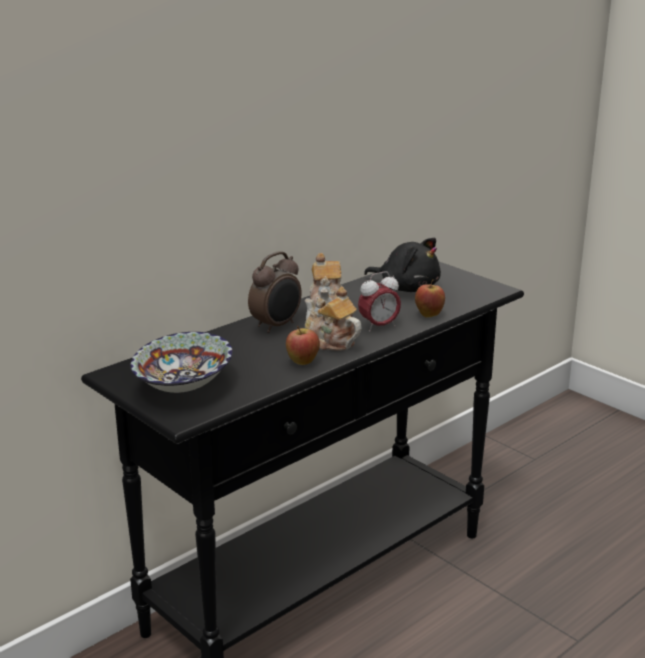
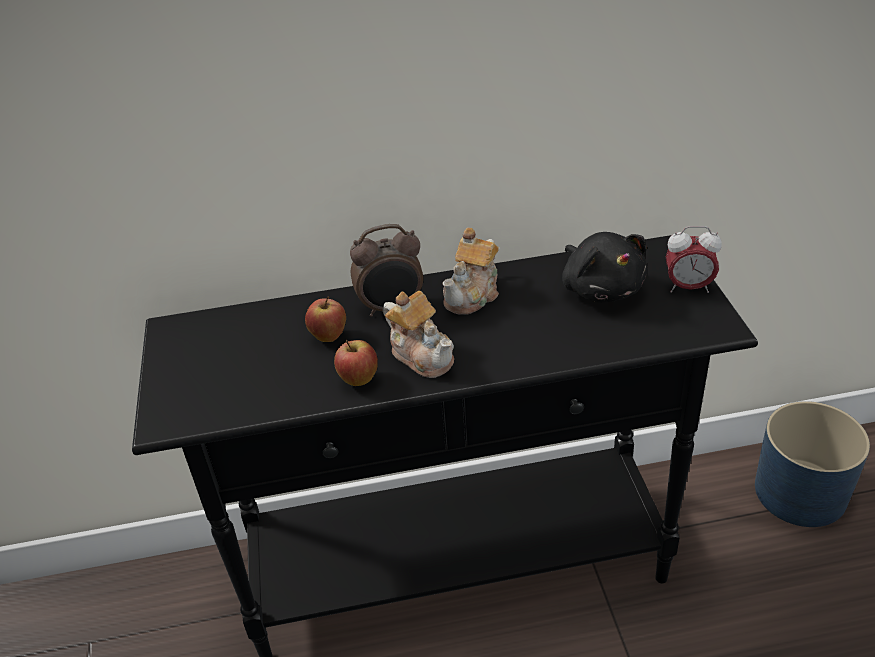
camera: 35 degrees right, 15 degrees up
(185, 386) = (211, 374): bowl -> none
(330, 341) = (422, 355): teapot -> teapot turned 150 degrees clockwise
(379, 326) = (502, 347): alarm clock -> alarm clock (688, 287)
(429, 315) = (582, 347): apple -> apple (329, 337)
(518, 459) = (800, 491): none -> blue planter

